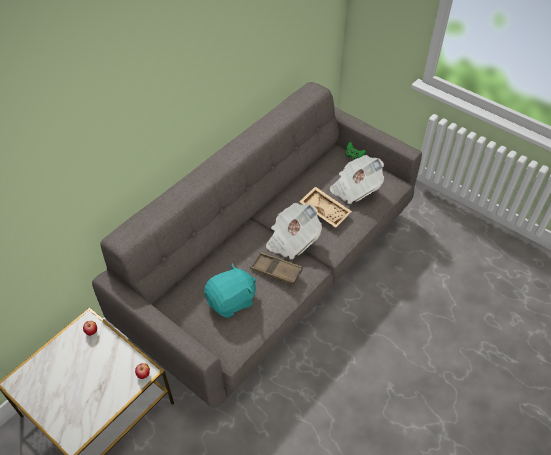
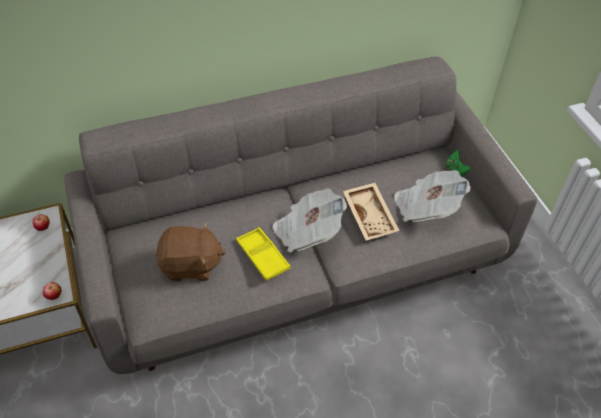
camera: 30 degrees right, 0 degrees up
(231, 301) = (191, 265): turquoise plush toy -> brown plush toy
(276, 270) = (262, 256): brown tray -> yellow tray

